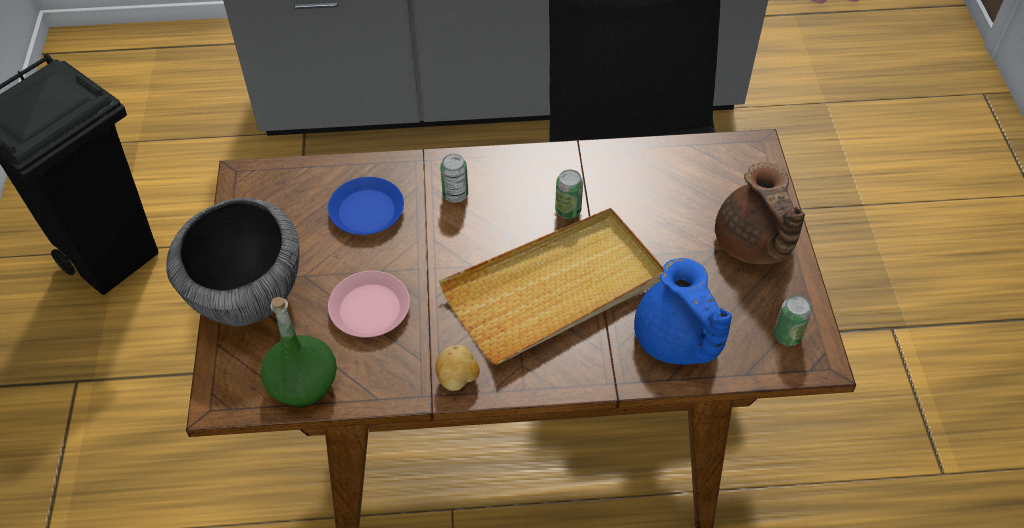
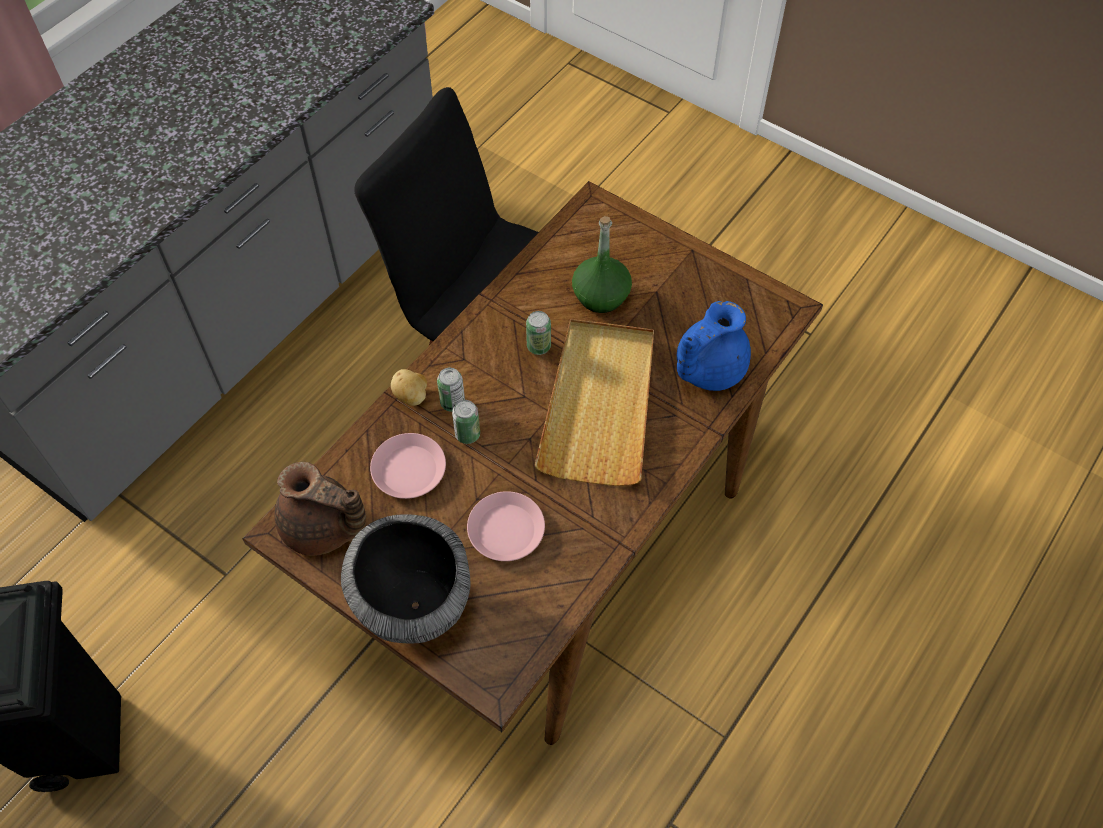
camera: 50 degrees left, 5 degrees up
(302, 383) = (532, 619): green bottle -> green bottle (600, 296)
(366, 211) = (409, 470): blue plate -> pink plate
(458, 379) = (621, 516): potato -> potato (411, 396)
(676, 341) = (707, 369): blue teapot -> blue teapot turned 120 degrees clockwise
(753, 245) = (671, 269): brown teapot -> brown teapot (323, 528)
(787, 335) = (757, 308): can -> can (467, 434)

